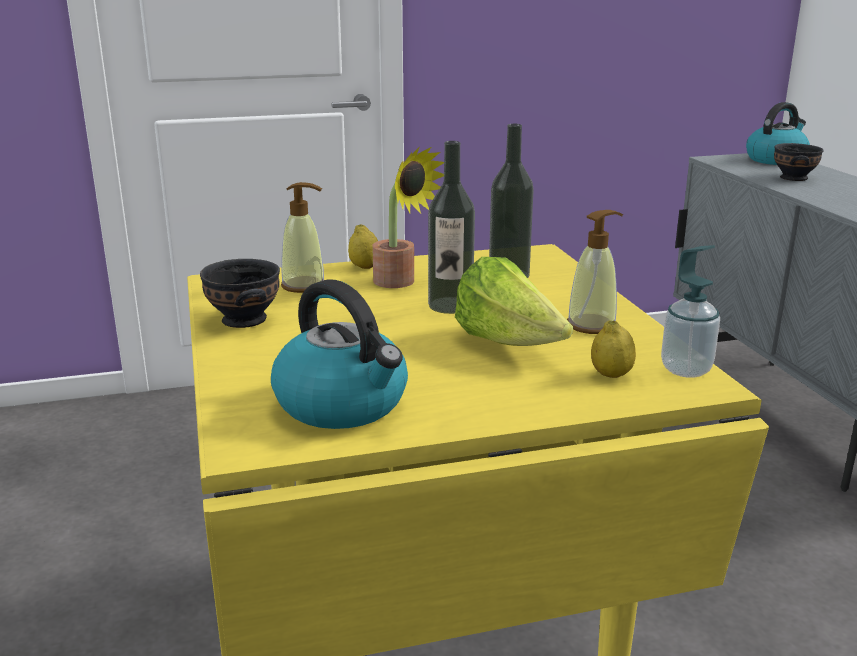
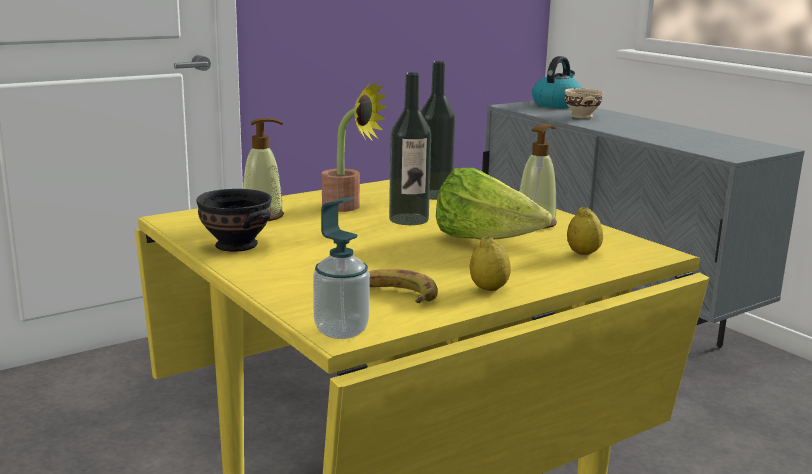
camera: 20 degrees left, 5 degrees down
(343, 404) = (395, 294): kettle -> banana
(364, 267) = (303, 198): lemon -> lemon (489, 289)
(686, 369) = (632, 244): soap dispenser -> soap dispenser (341, 331)
(793, 178) = (581, 116): black bowl -> beige bowl

